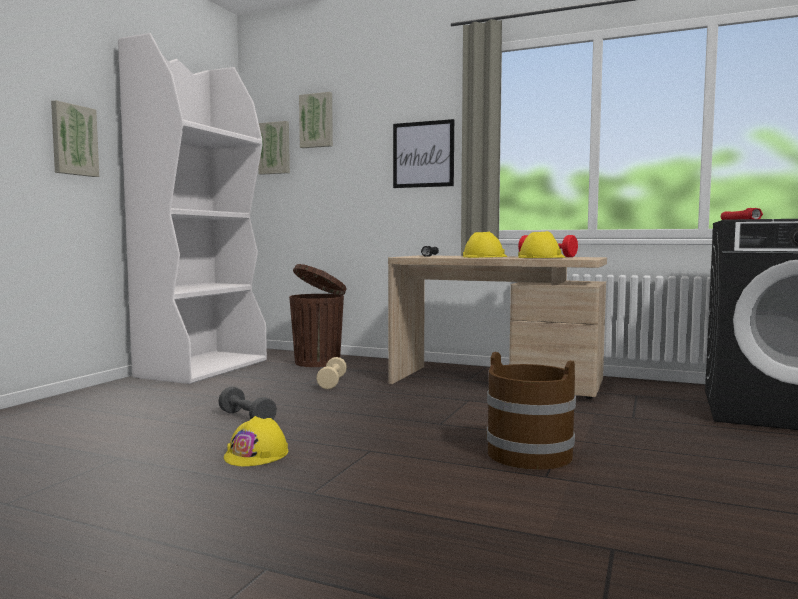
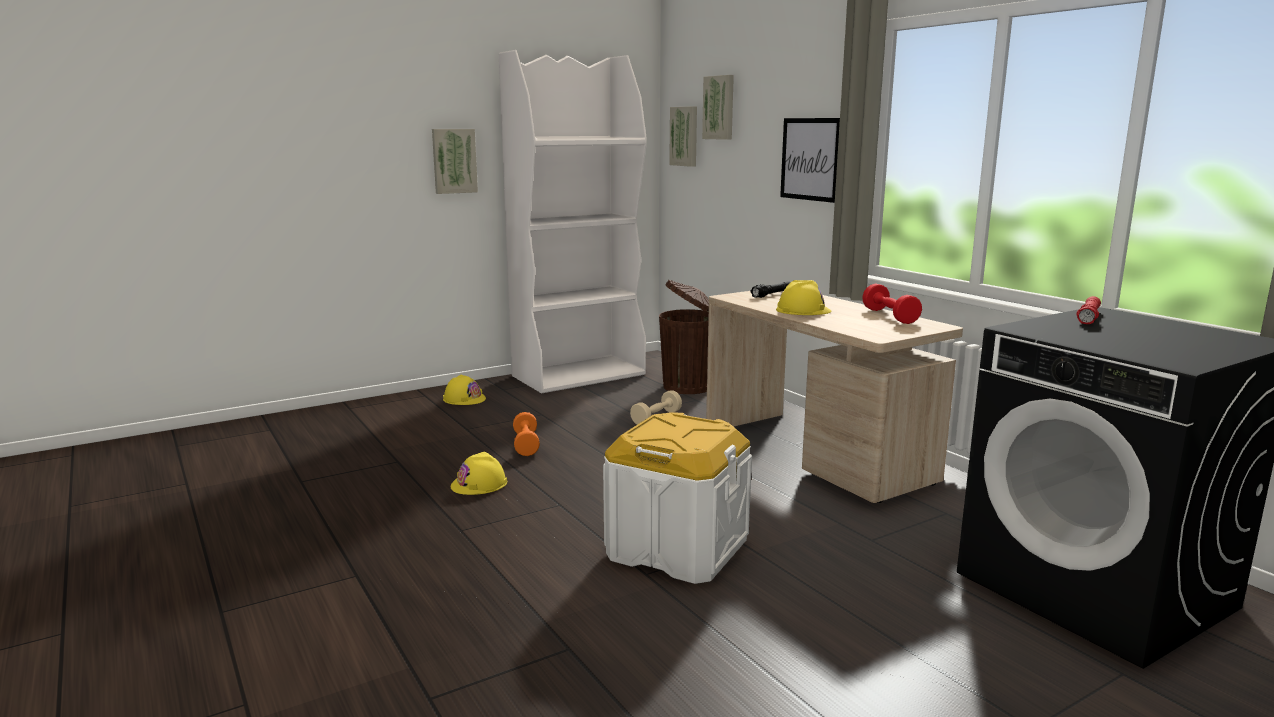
camera: 35 degrees right, 10 degrees up
(247, 418) = (526, 444): grey dumbbell -> orange dumbbell
(530, 454) = (677, 548): brown bucket -> white storage box
(541, 257) = (855, 322): yellow hard hat -> yellow hard hat (464, 399)

